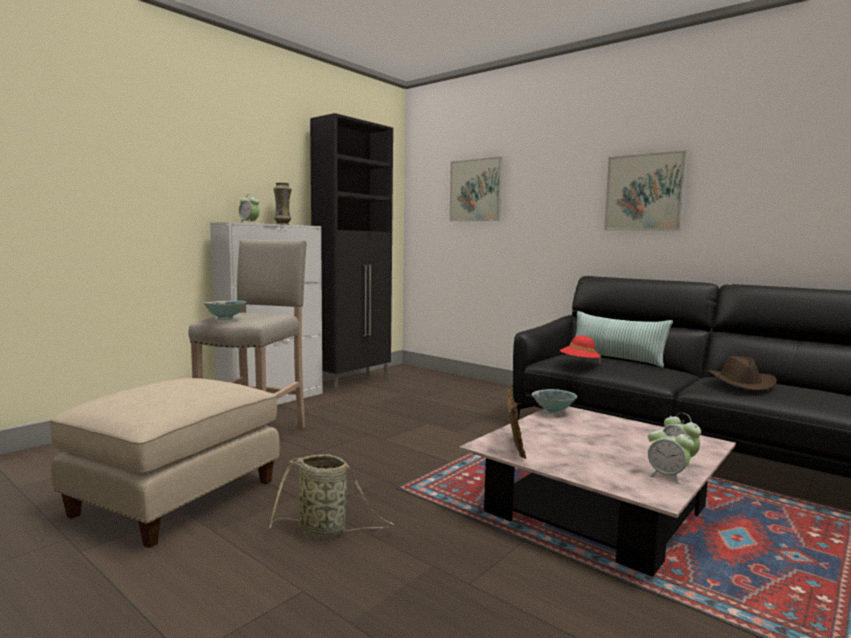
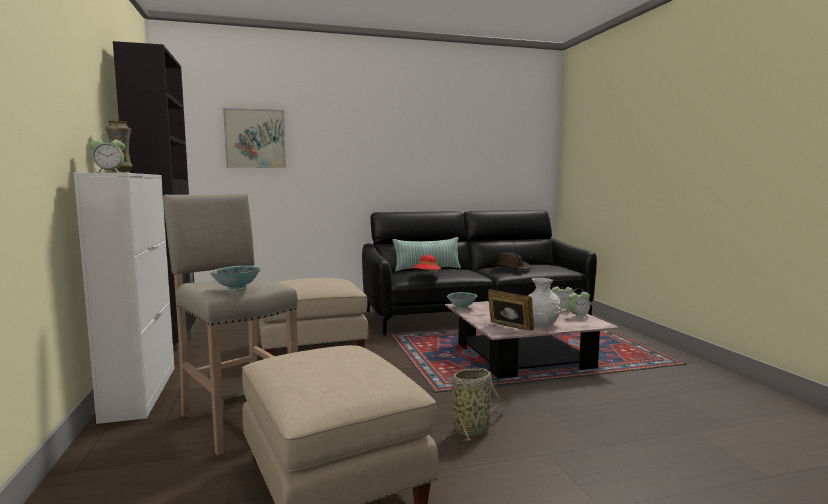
camera: 55 degrees left, 0 degrees up
(429, 412) = (312, 347): none -> beige ottoman
(573, 459) = (540, 323): none -> white vase
(644, 192) = (408, 150): picture -> none

